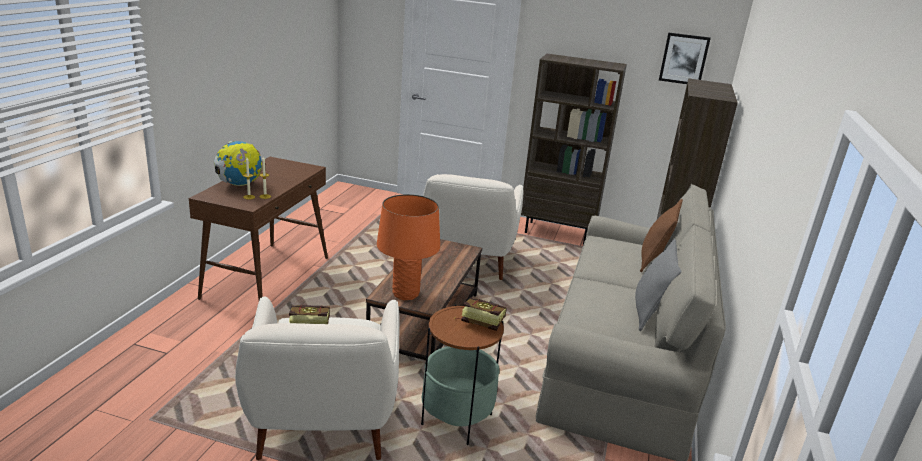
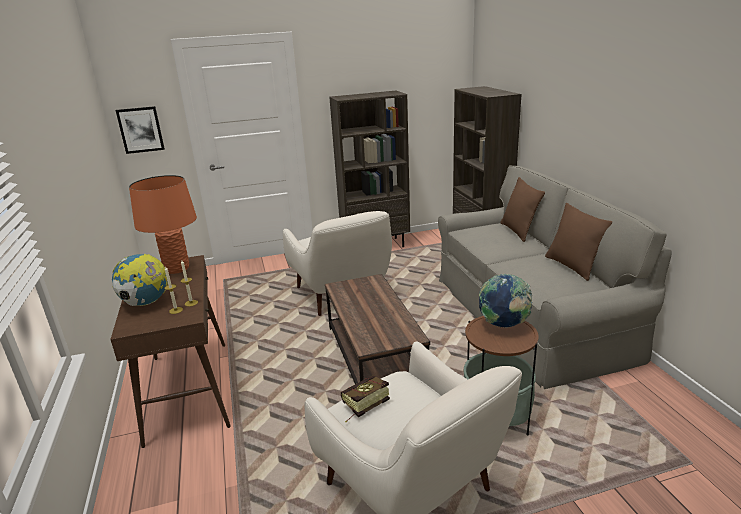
camera: 30 degrees left, 0 degrees up
(406, 294) = (383, 336): orange table lamp -> orange table lamp (177, 269)
(478, 321) = (503, 325): book -> globe
(649, 313) = (572, 266): grey pillow -> brown pillow
(684, 59) = (436, 76): picture -> picture (140, 129)

